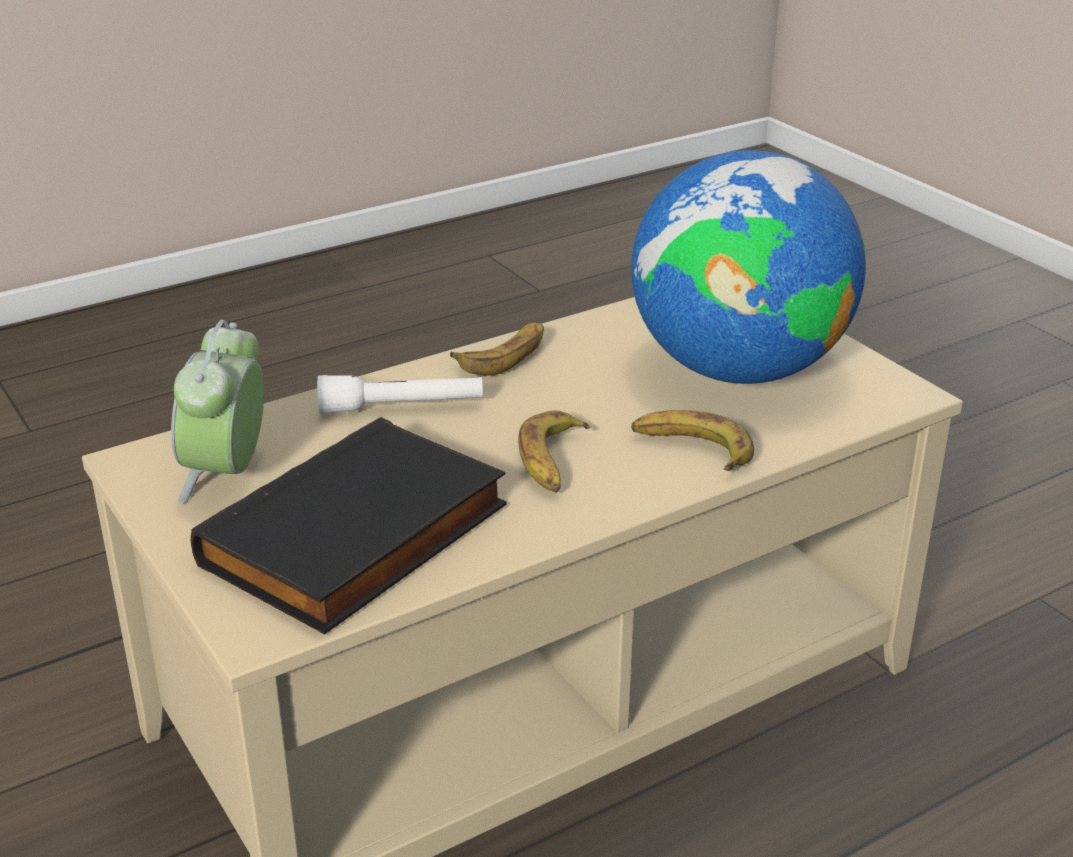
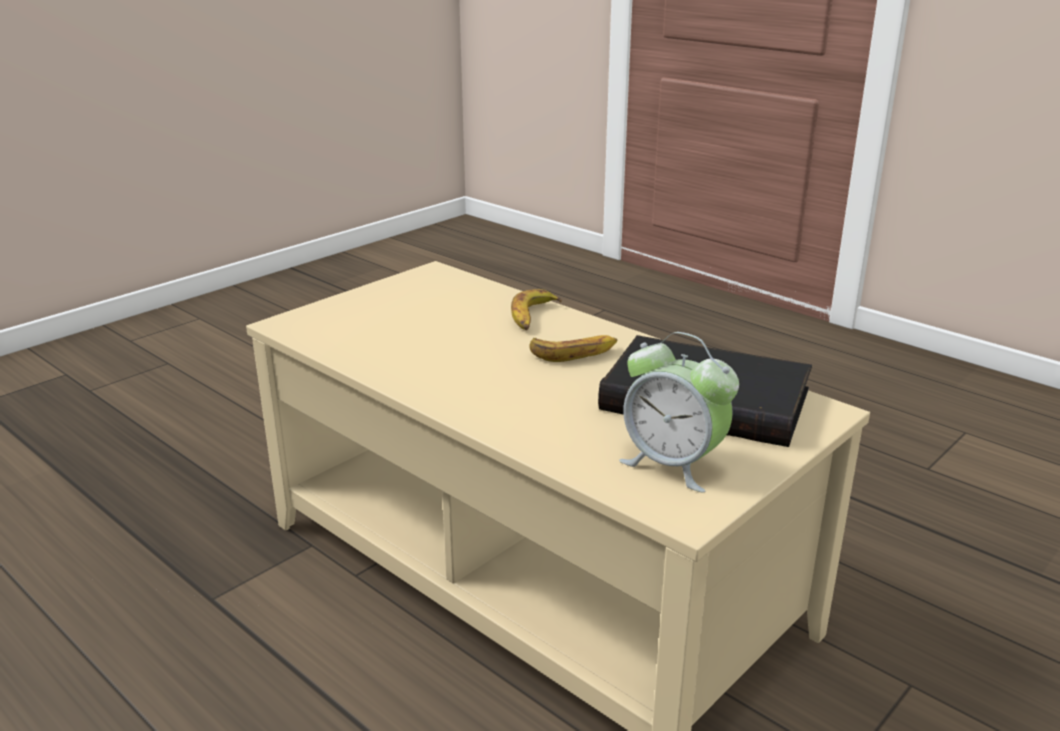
camera: 105 degrees left, 5 degrees down
(227, 474) = (673, 465): alarm clock -> alarm clock turned 45 degrees clockwise
(401, 407) = (531, 414): white flashlight -> none
(504, 356) = (428, 387): banana -> none
(737, 369) = (419, 312): globe -> none

